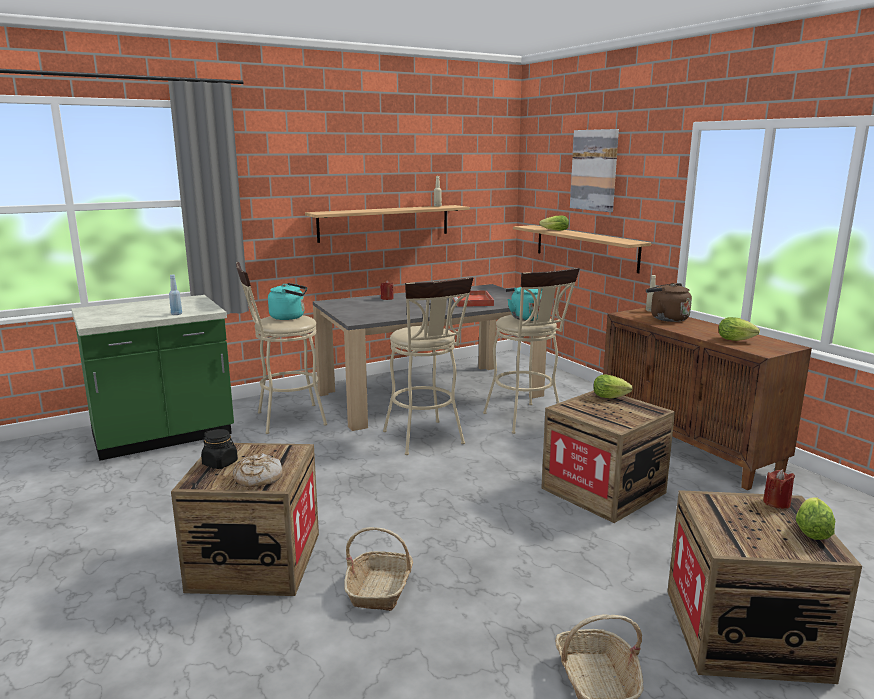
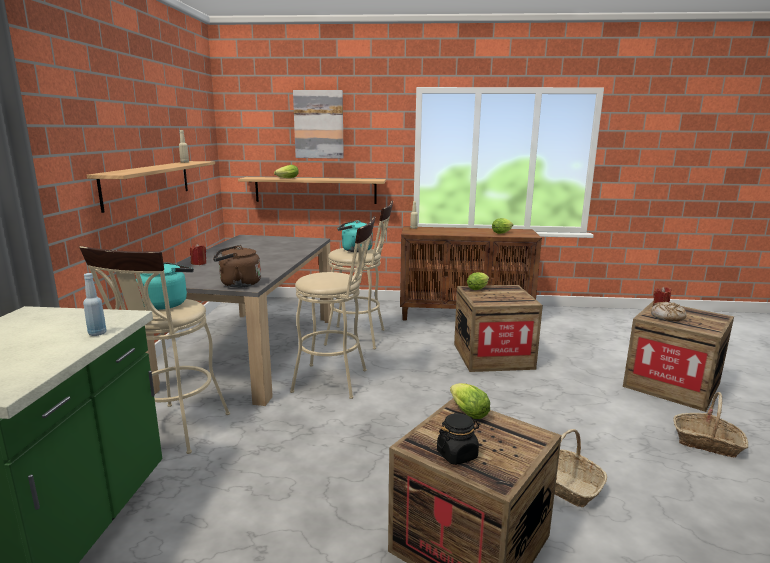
camera: 55 degrees left, 0 degrees up
(257, 478) = (514, 442): bread -> bread (667, 317)
(472, 301) = (278, 249): red tray -> none
(666, 318) = (436, 230): brown kettle -> brown kettle (238, 284)
(812, 531) = (695, 311): lettuce -> lettuce (466, 412)

